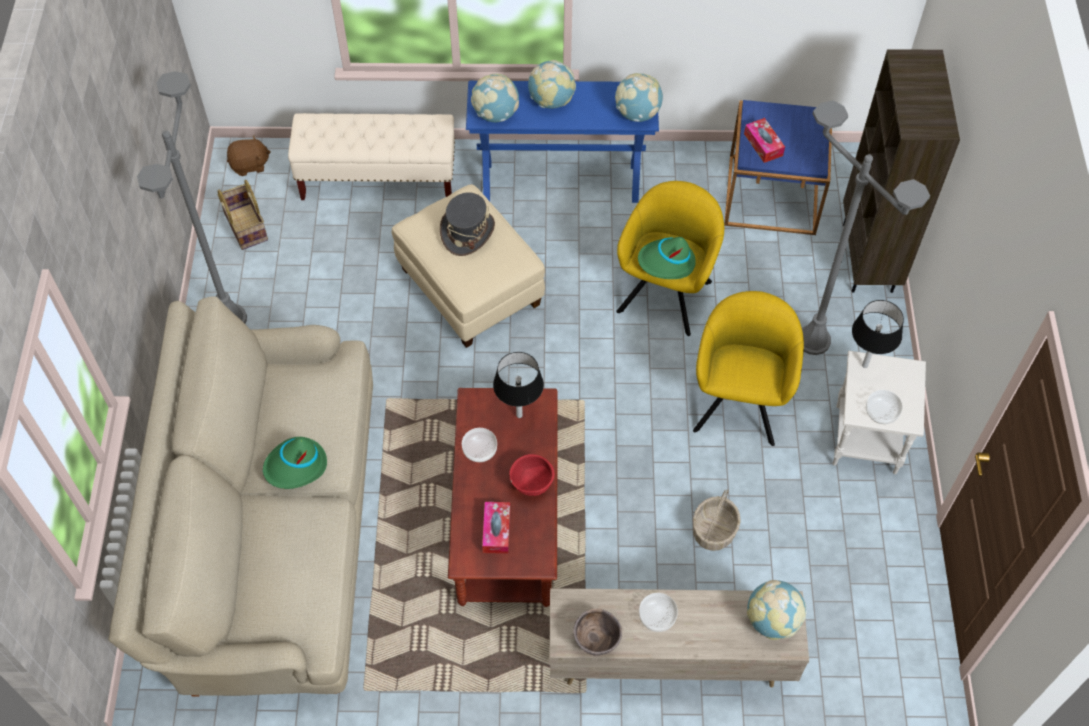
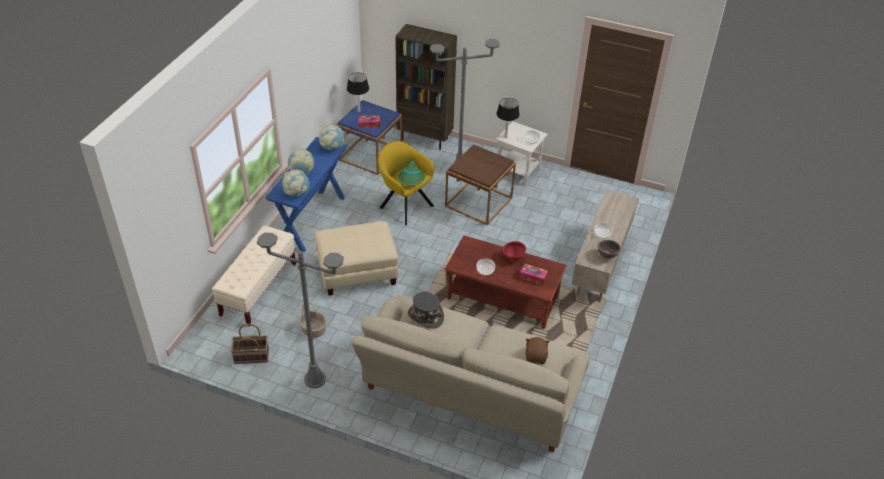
camera: 70 degrees left, 15 degrees down
(250, 165) = (205, 343): brown plush toy -> brown plush toy (536, 357)
(296, 466) = (465, 336): green hat -> none
(467, 232) = (350, 238): grey hat -> grey hat (425, 316)
(519, 415) = (472, 251): black table lamp -> black table lamp (358, 111)
(713, 530) = (541, 231): basket -> basket (313, 330)
(739, 401) = (478, 202): yellow armchair -> brown side table
(772, 620) = (616, 201): globe -> none

